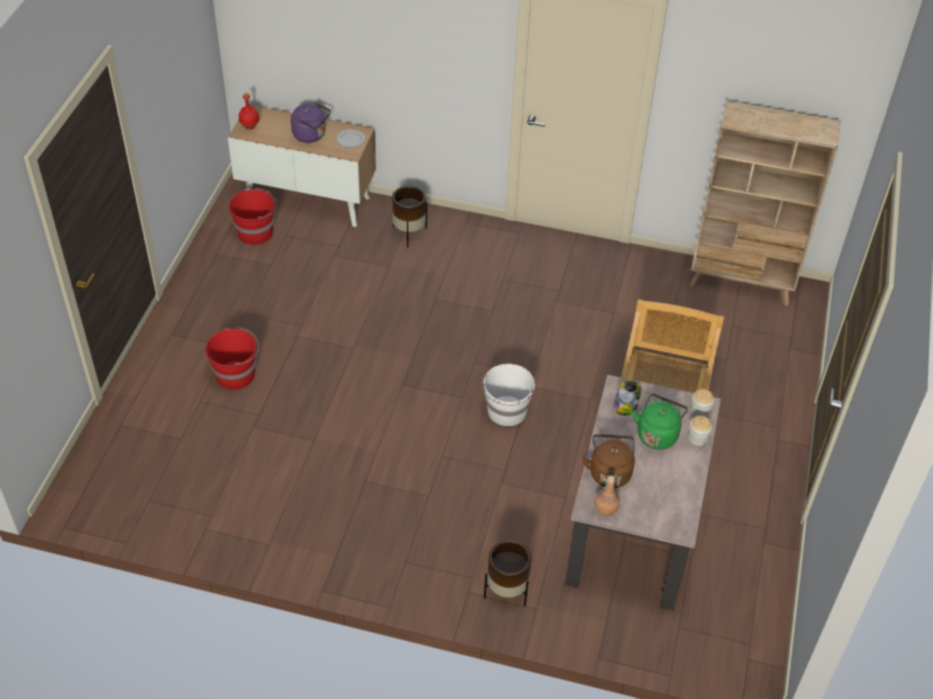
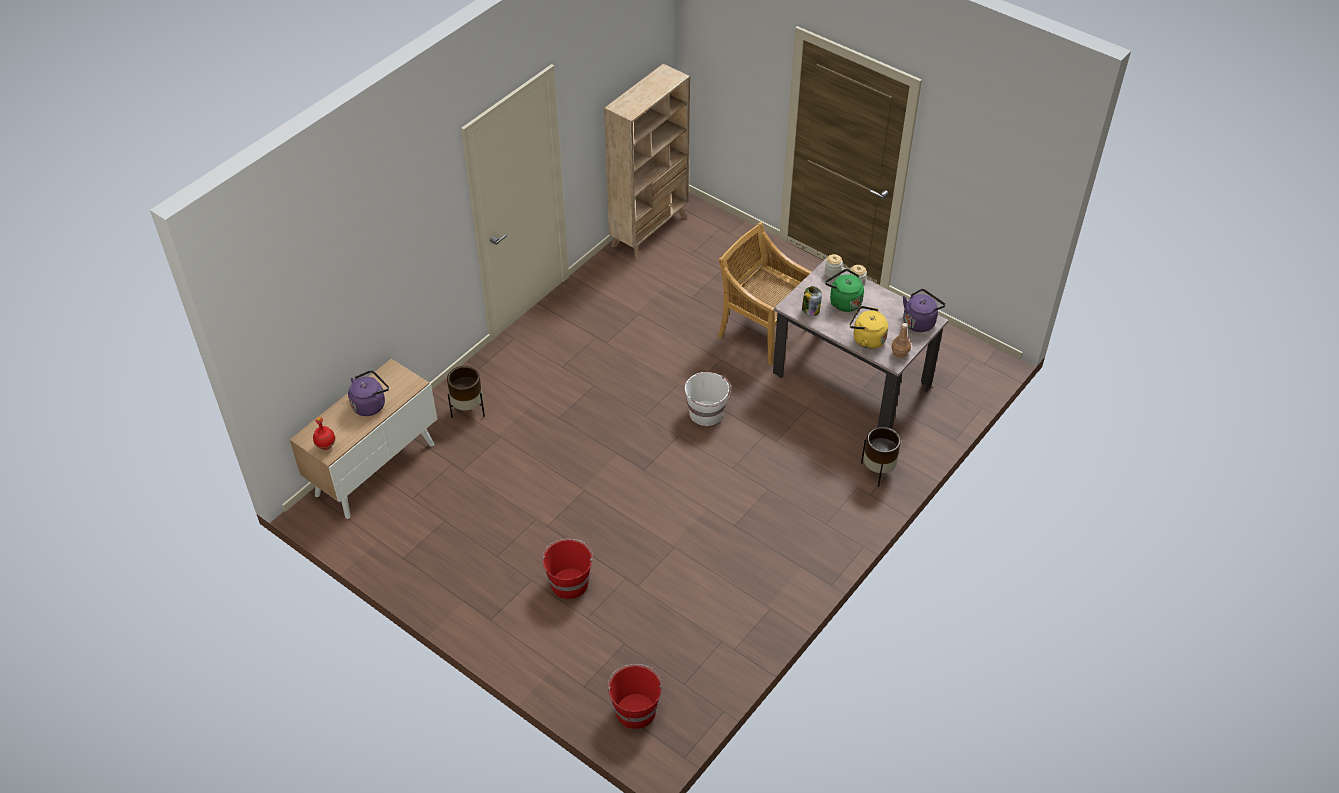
camera: 65 degrees left, 0 degrees up
(256, 232) = (394, 520): red bucket -> red bucket (635, 710)
(350, 139) = (396, 379): plate -> none
(609, 471) = (866, 339): brown kettle -> yellow kettle
(672, 517) = (920, 321): none -> purple kettle

